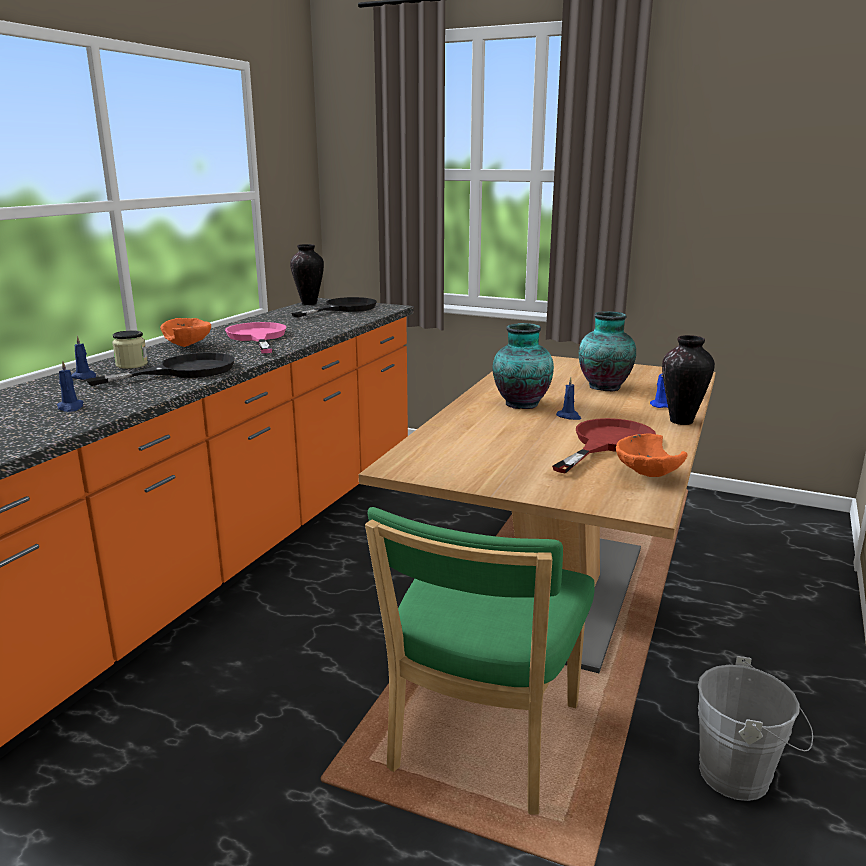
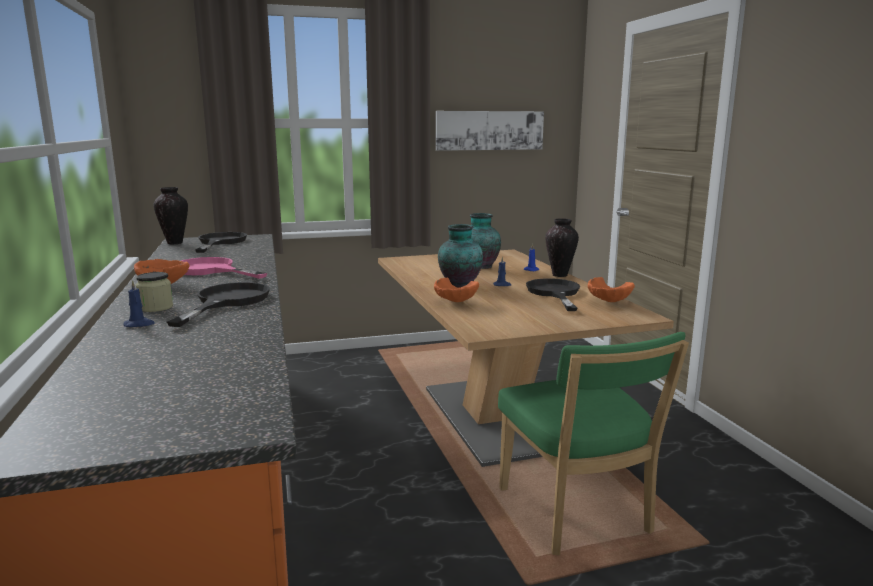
camera: 40 degrees left, 5 degrees down
(70, 407) = (210, 345): blue candle -> none
(459, 425) = (455, 303): none -> orange bowl
(607, 443) = (554, 293): red frying pan -> black frying pan
(742, 189) = (489, 130): none -> picture
(742, 776) = (697, 467): grey bucket -> none

